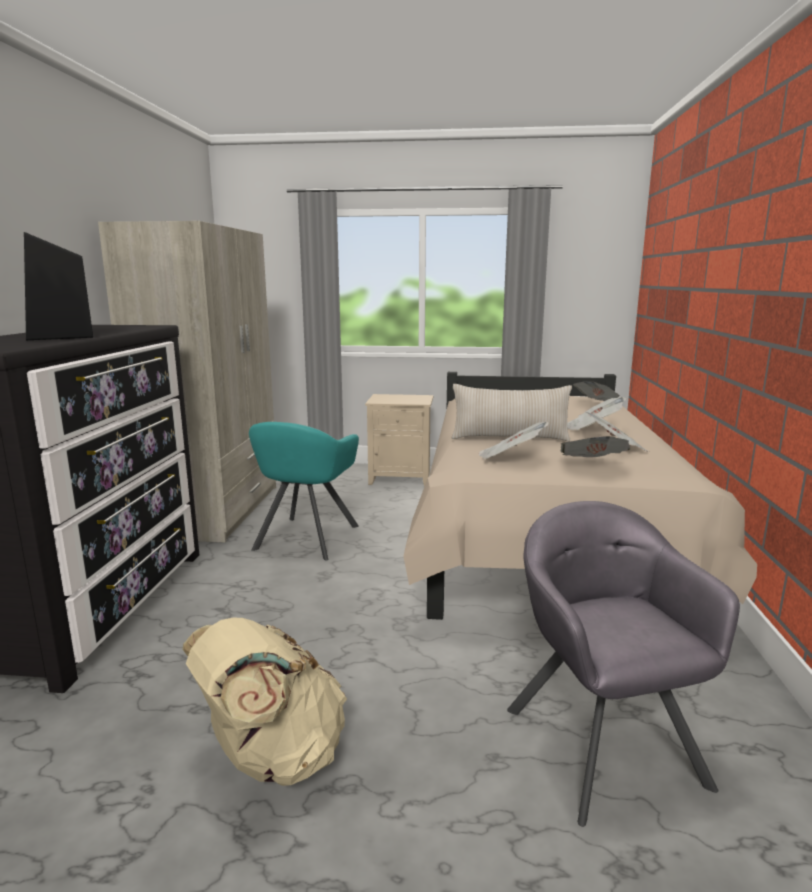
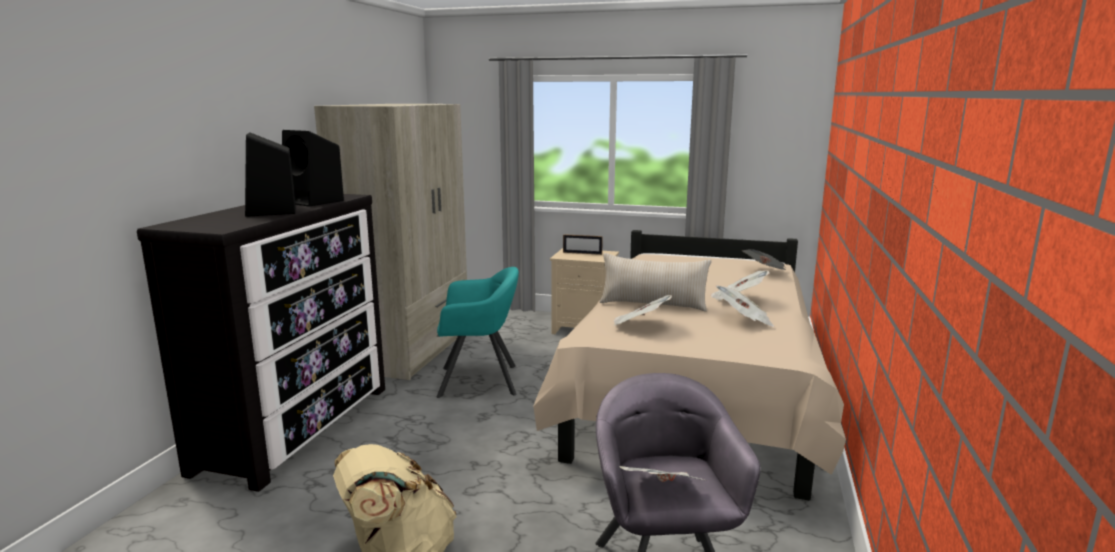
camera: 10 degrees right, 0 degrees up
(111, 330) = (314, 201): none -> black speaker
(306, 538) = (479, 381): turquoise armchair -> turquoise armchair turned 120 degrees counterclockwise
(397, 398) = (582, 253): none -> picture frame
(592, 466) = (708, 338): newspaper -> newspaper (663, 493)

